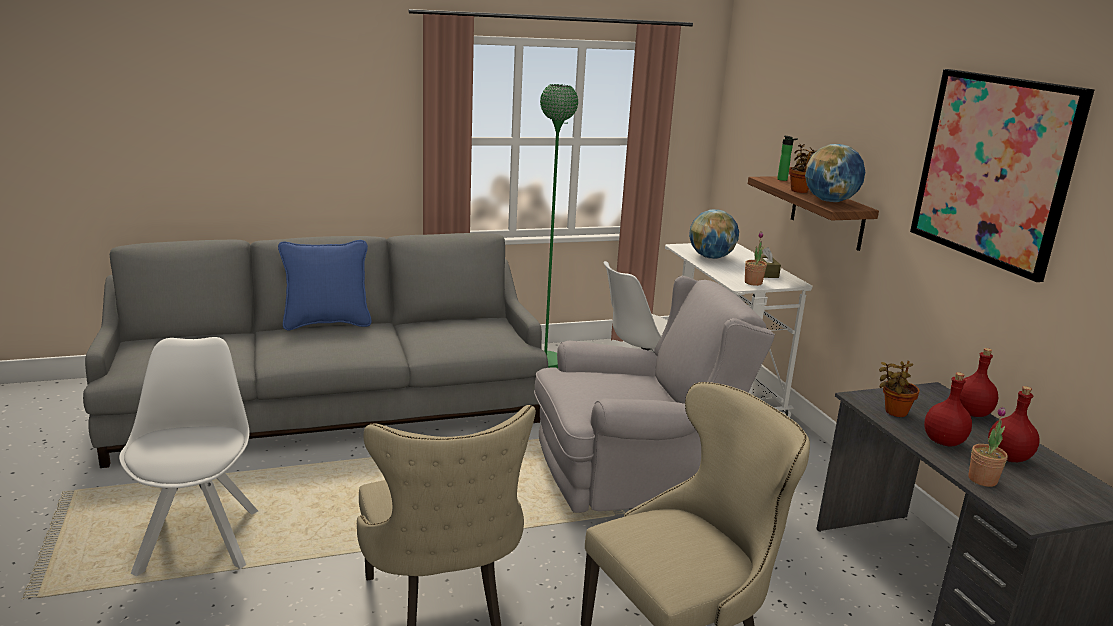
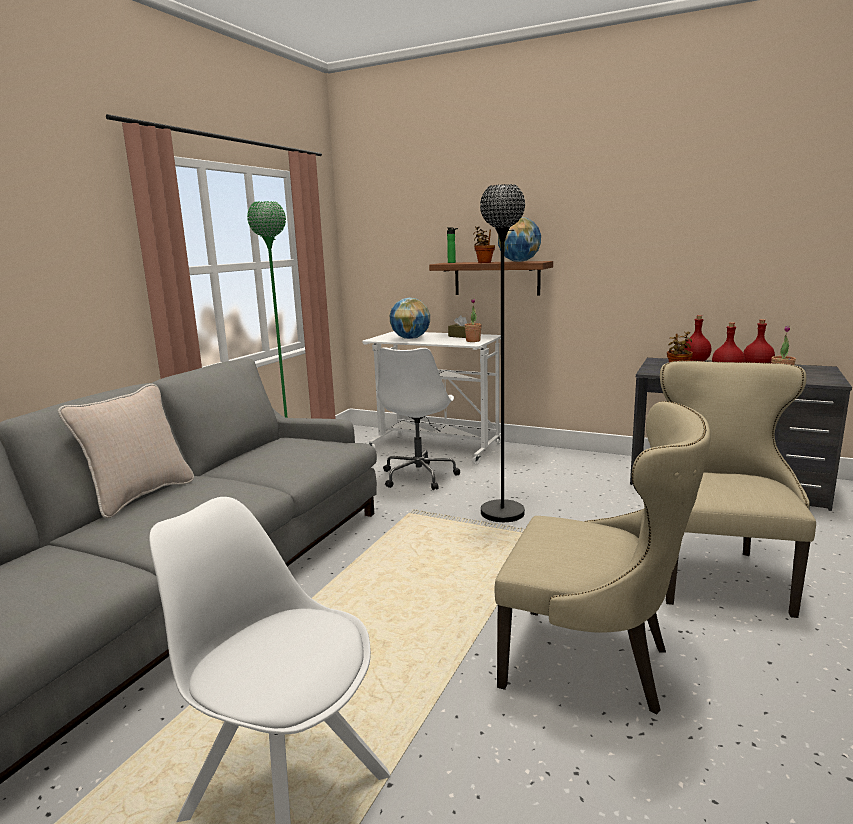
camera: 45 degrees left, 5 degrees down
(327, 323) = (140, 496): blue pillow -> beige pillow
(633, 480) = (503, 512): grey armchair -> black floor lamp
(994, 169) = (656, 204): picture -> none

